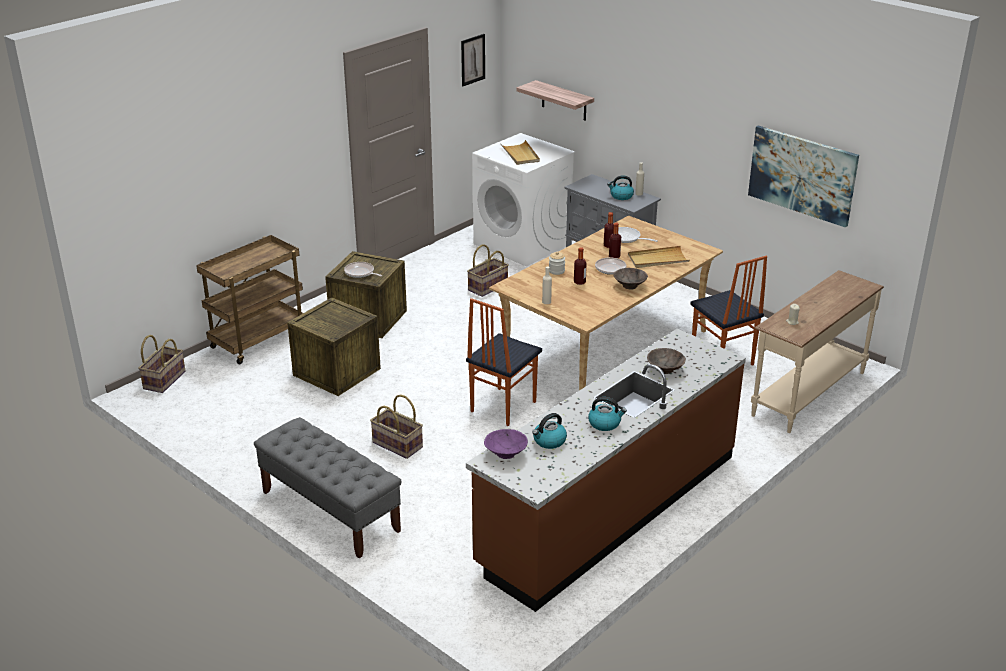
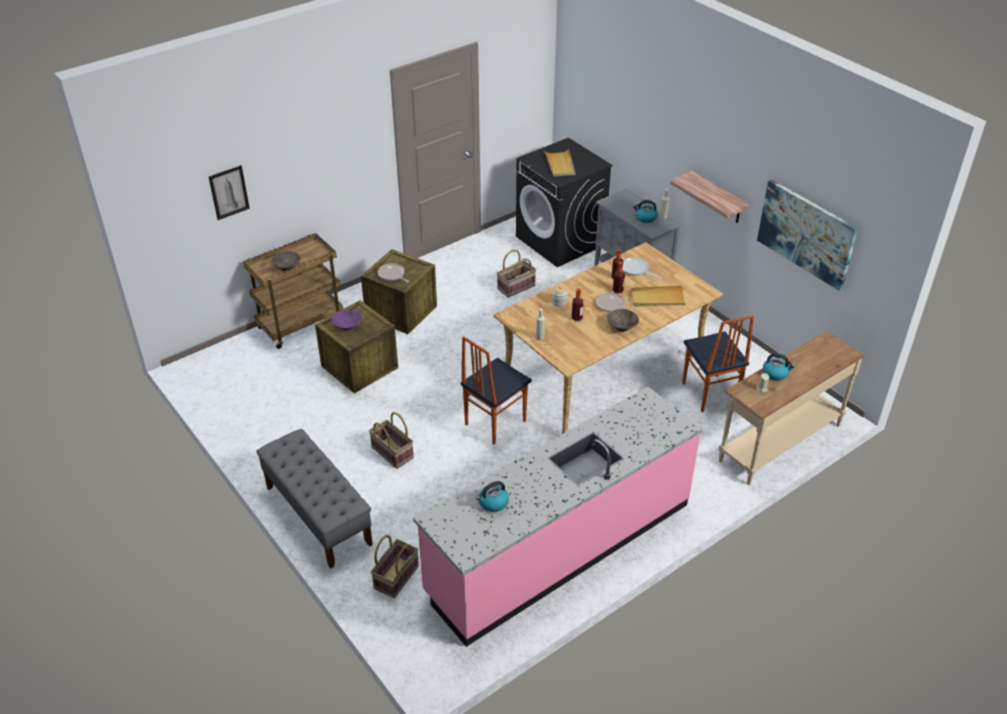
camera: 10 degrees right, 10 degrees up
(164, 380) = (211, 358): basket -> basket (396, 576)
(472, 60) = (525, 68): picture -> picture (229, 192)
(506, 453) = (451, 511): purple bowl -> purple bowl (348, 326)
(523, 244) = (560, 241): white washing machine -> black washing machine
(564, 101) = (606, 117): shelf -> shelf (718, 198)
(605, 423) = (549, 489): kettle -> kettle (775, 373)
(608, 510) = (559, 547): brown counter -> pink counter
(665, 370) = (622, 434): brown bowl -> brown bowl (287, 268)

